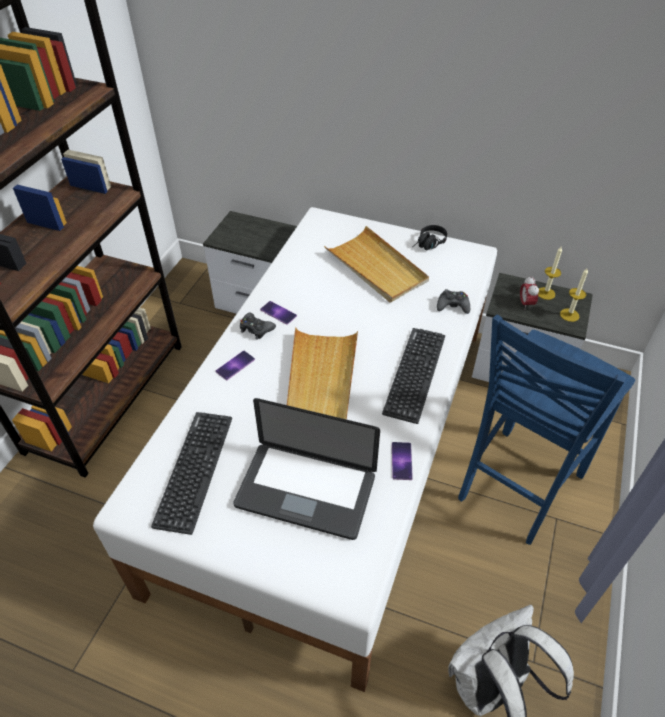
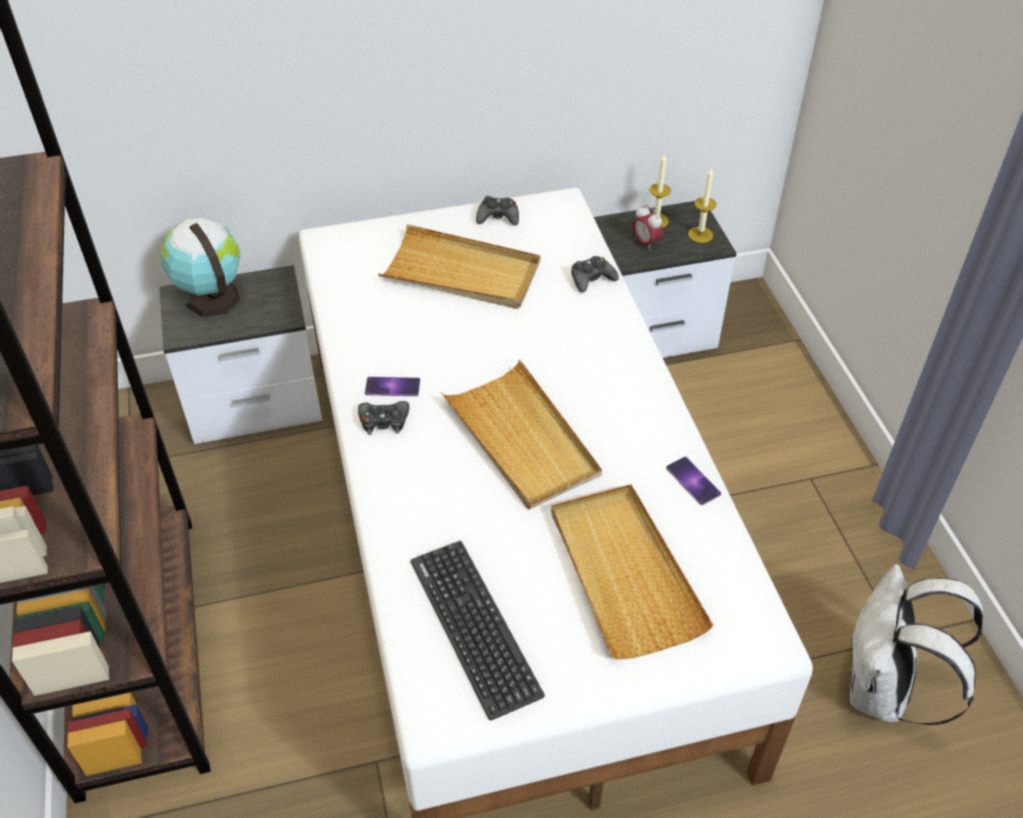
camera: 35 degrees left, 0 degrees up
(235, 365) = (401, 479): phone -> none
(249, 227) = (211, 297): none -> globe
(305, 491) = (623, 572): laptop -> beige tray
(415, 374) = (621, 378): keyboard -> none
(428, 245) = (498, 217): black headphones -> black game controller
(516, 487) = (747, 467): blue chair -> none

